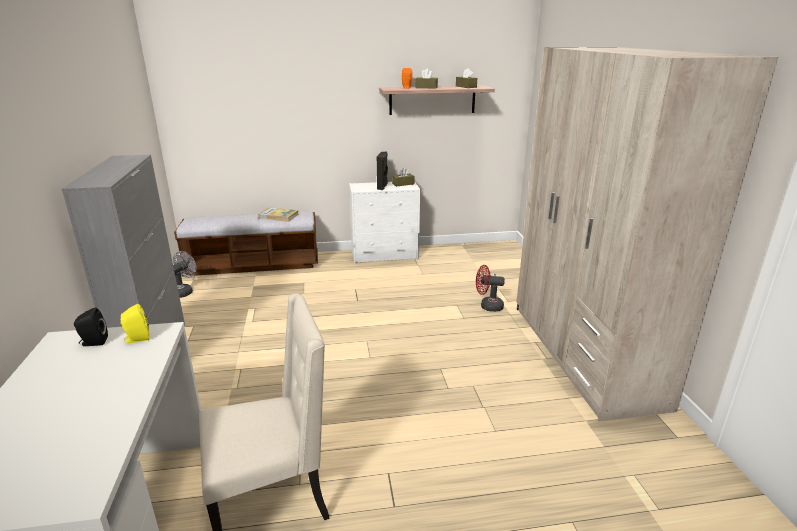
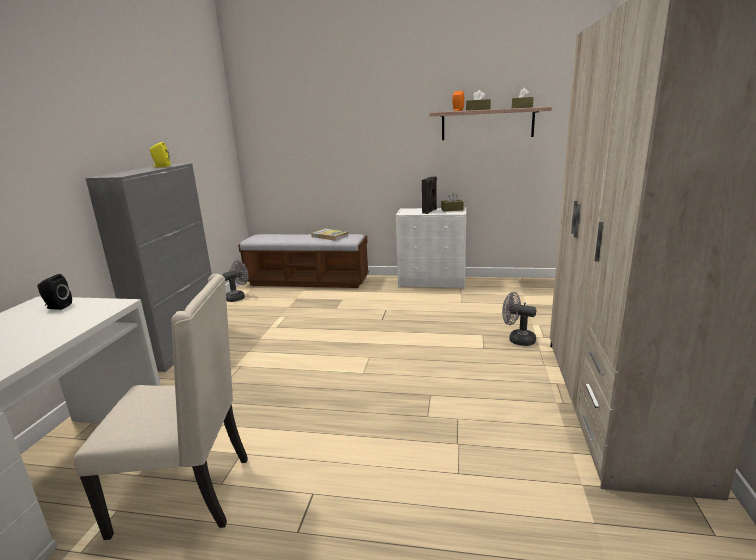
camera: 20 degrees right, 5 degrees down
(137, 339) = (90, 308): yellow speaker -> yellow speaker (161, 166)
(487, 306) = (517, 339): red fan -> grey fan

